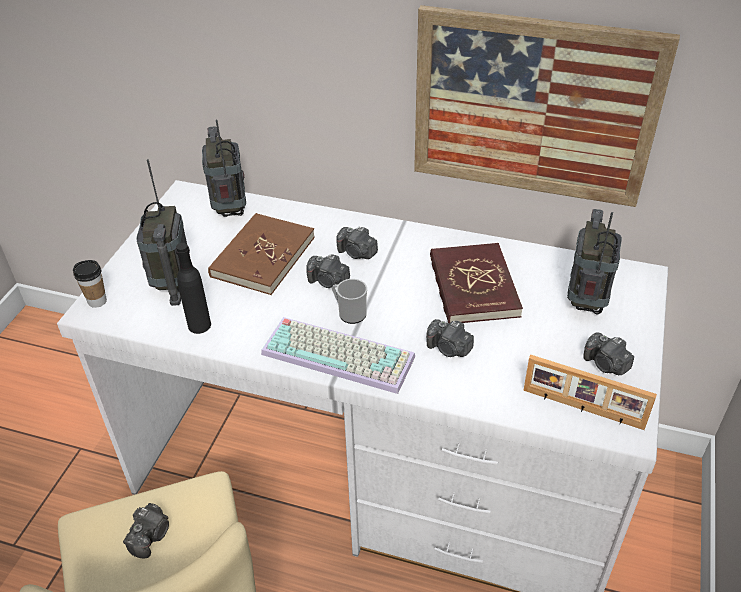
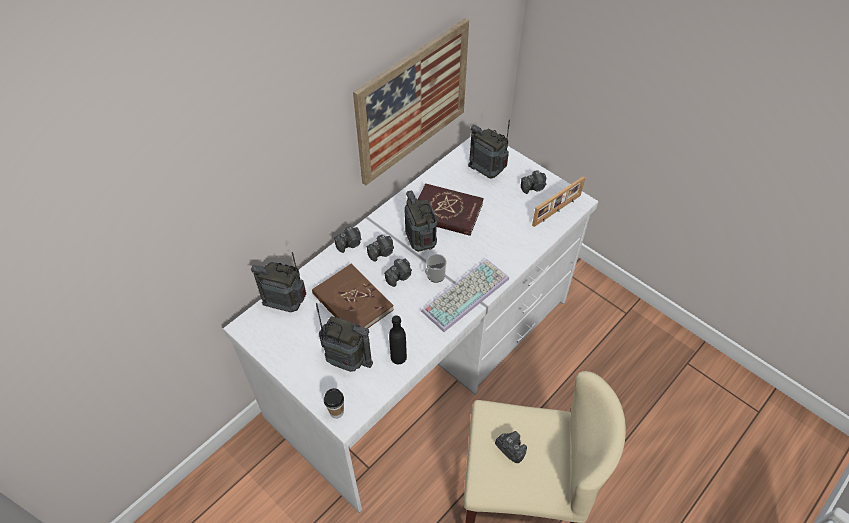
camera: 65 degrees left, 10 degrees up
(396, 282) = (421, 244): none -> radio
(449, 348) = (488, 243): camera -> camera (350, 244)

